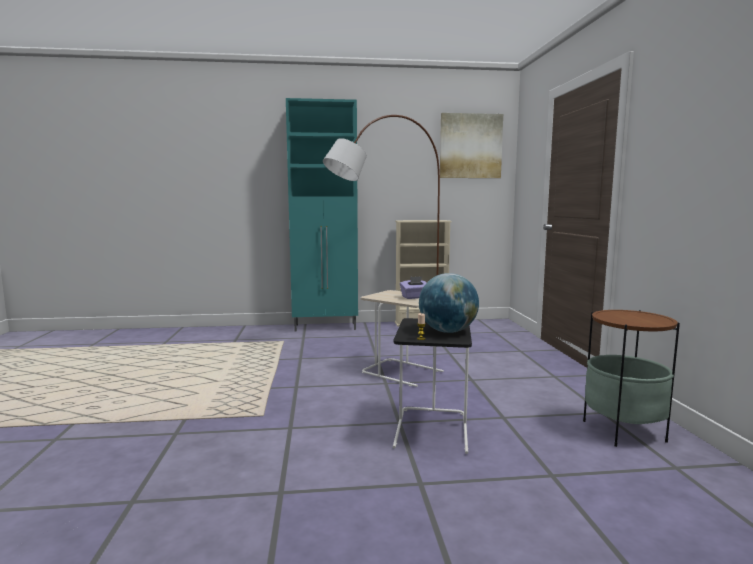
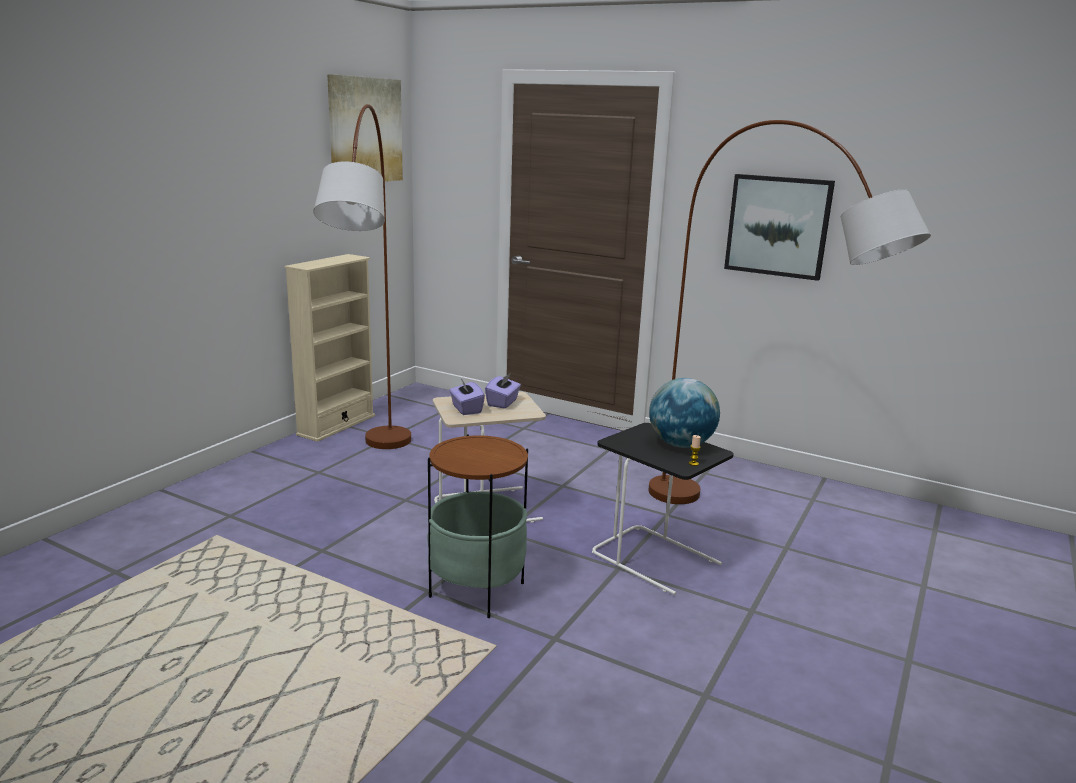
camera: 55 degrees left, 10 degrees up
(326, 327) = (216, 482): turquoise cabinet -> none
(388, 295) = (466, 409): none -> purple tissue box
(544, 453) = (750, 532): none -> brown floor lamp
(623, 431) = (744, 484): side table -> side table (477, 590)
(699, 170) = (778, 226): none -> picture

